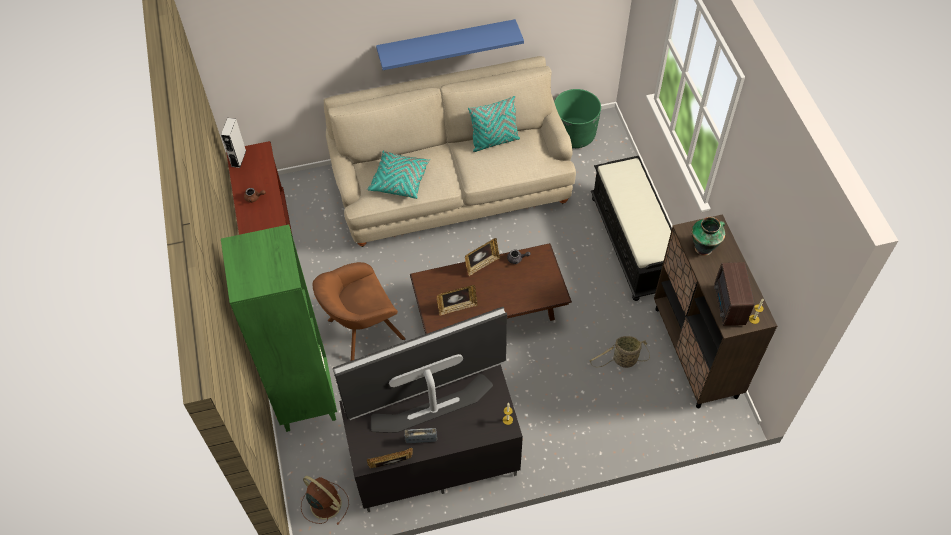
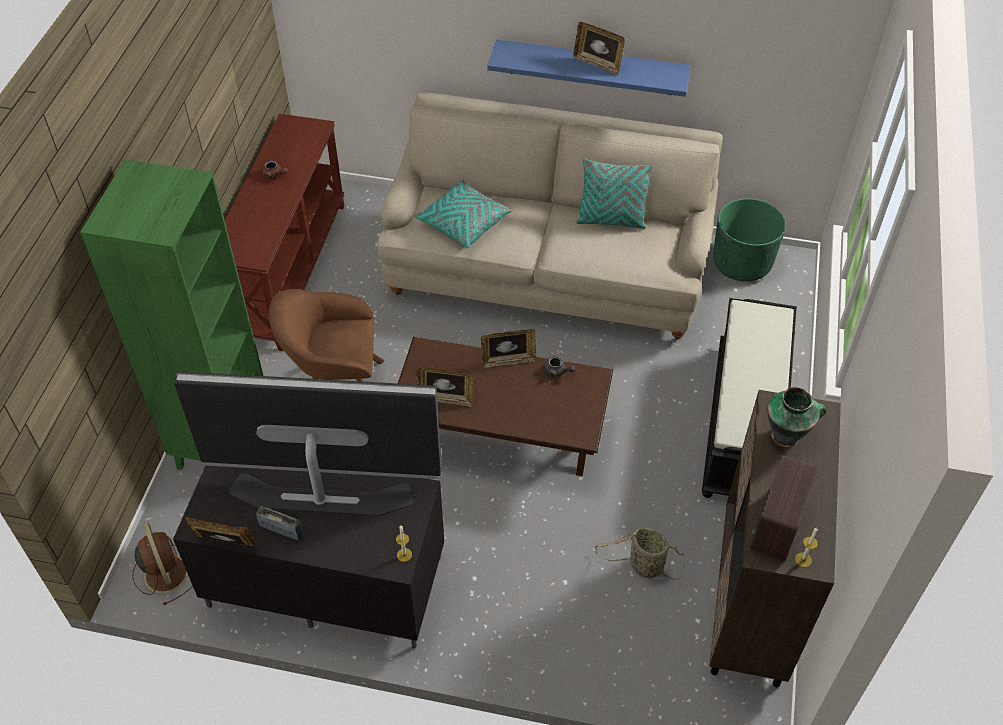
camera: 25 degrees right, 5 degrees down
(238, 158) = (286, 127): grey speaker -> none
(455, 39) = (598, 63): none -> picture frame

